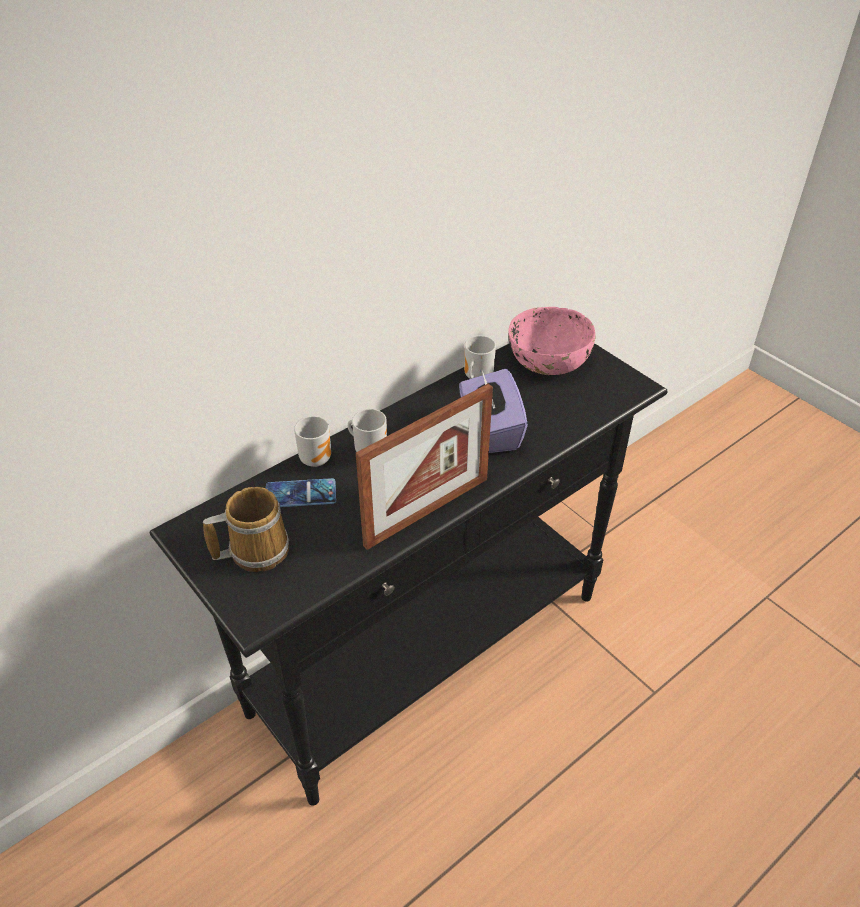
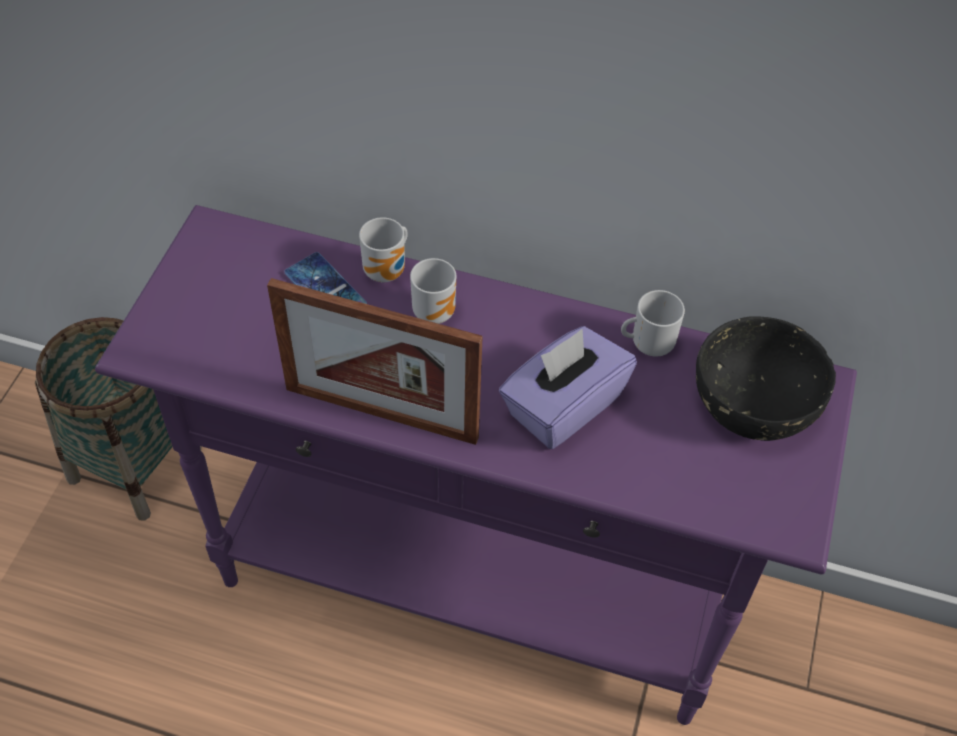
camera: 55 degrees right, 10 degrees up
(156, 820) = (134, 464): none -> basket
(255, 549) = (223, 298): mug -> none
(429, 653) = (474, 586): black console table -> purple console table
(547, 360) = (755, 401): pink bowl -> black bowl

